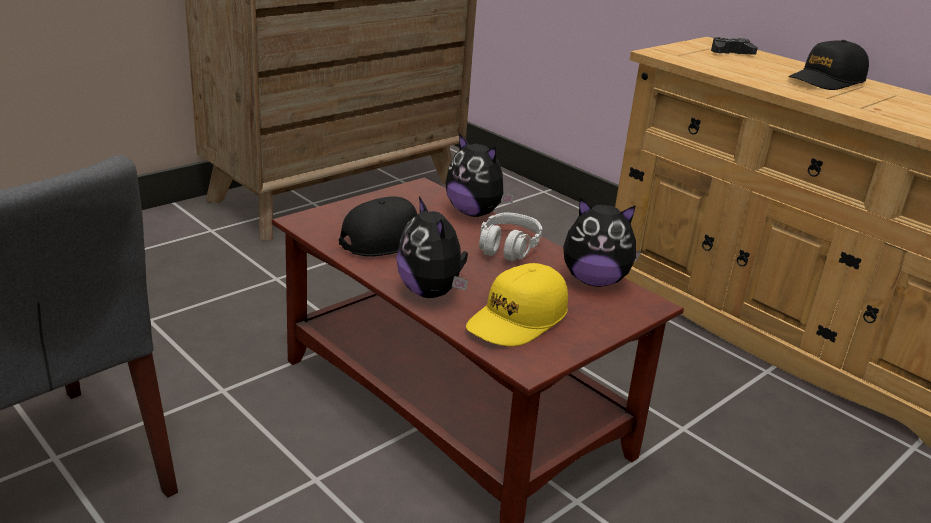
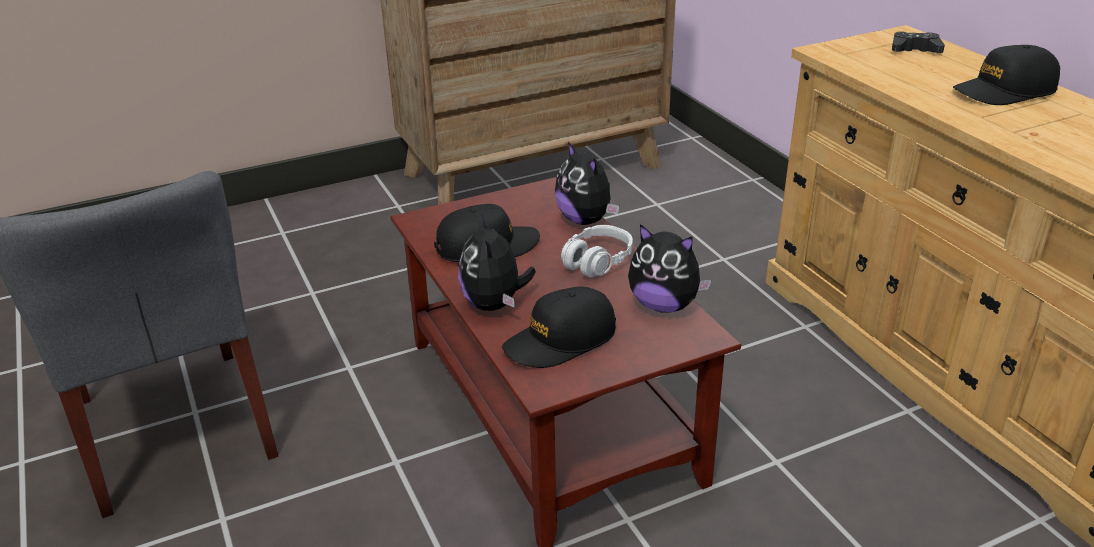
camera: 20 degrees right, 5 degrees up
(517, 319) = (560, 340): yellow cap -> black cap

